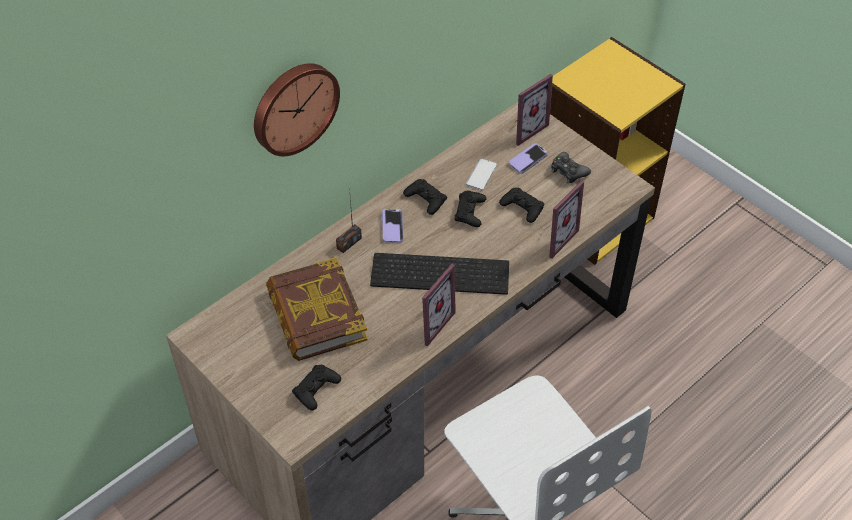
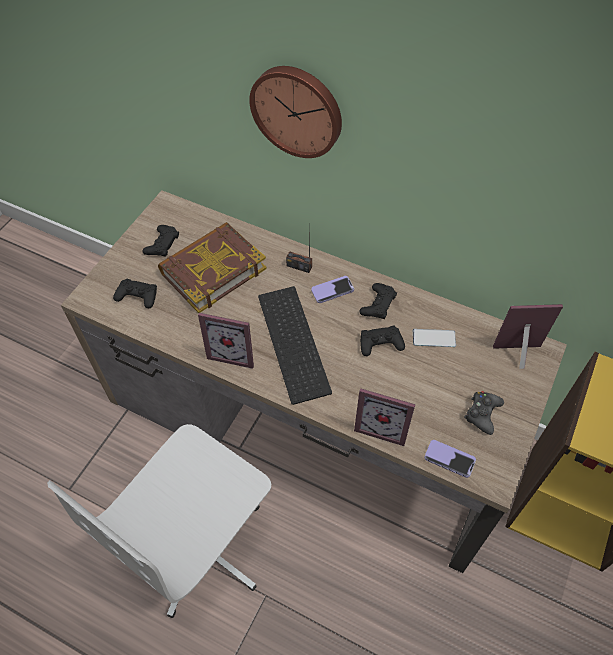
camera: 70 degrees right, 5 degrees up
(522, 207) = (409, 385): black game controller -> black game controller (162, 244)
(524, 129) = (519, 356): picture frame -> picture frame turned 150 degrees clockwise
(528, 159) = (478, 372): phone -> phone (449, 459)

